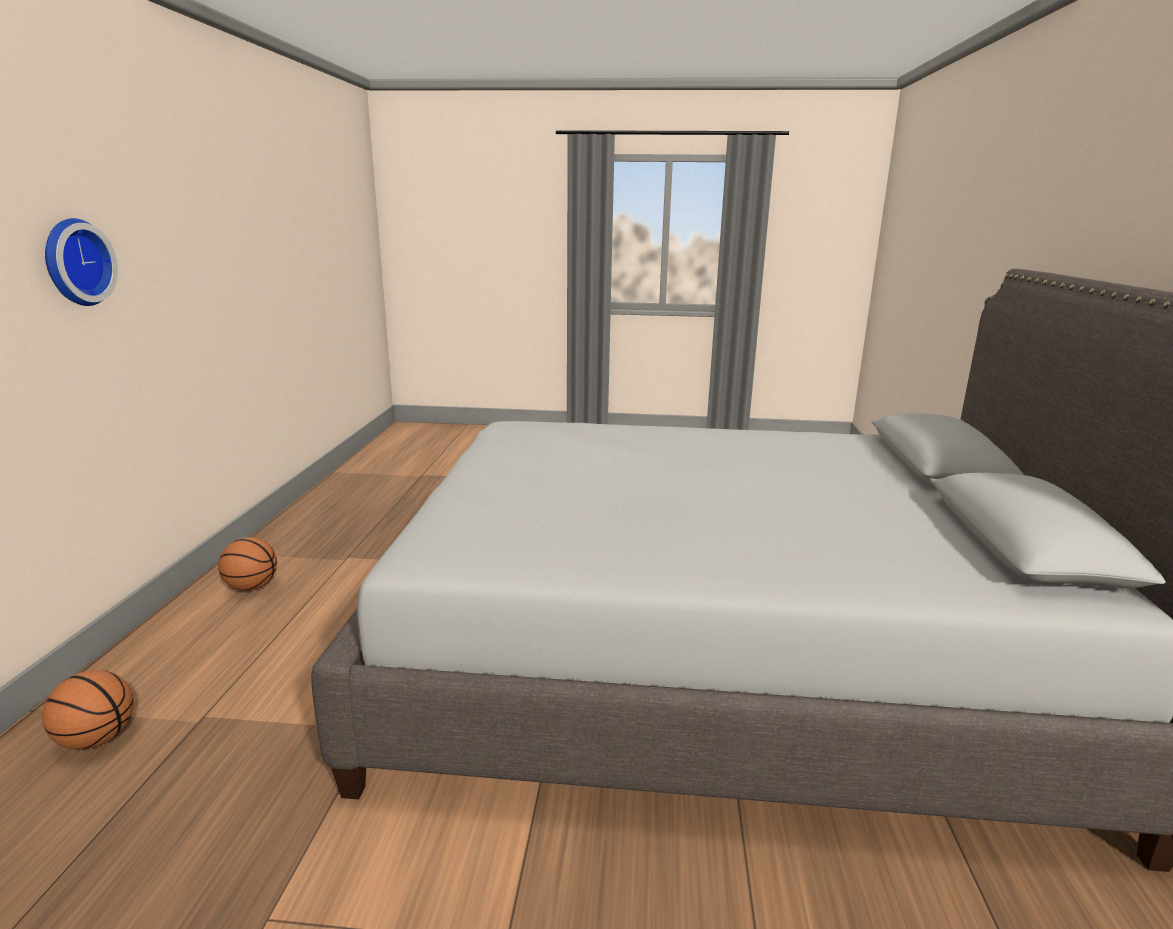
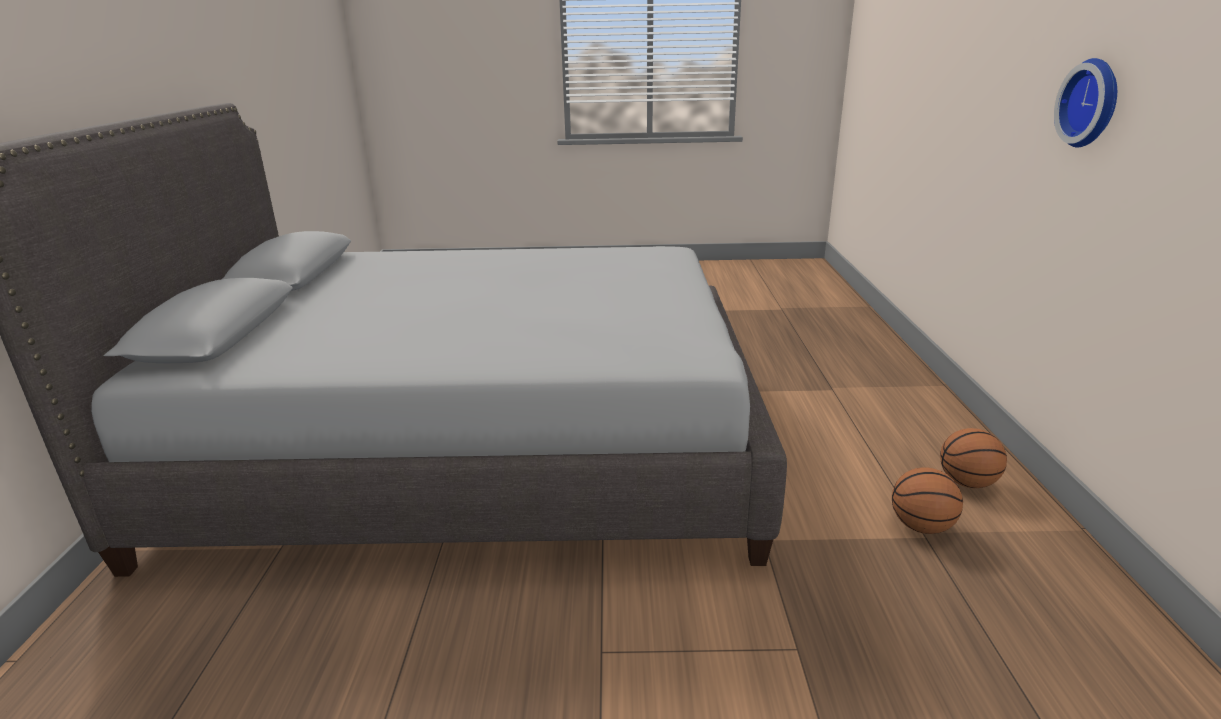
camera: 175 degrees right, 5 degrees up
(97, 739) = (875, 376): basketball -> basketball (921, 527)

